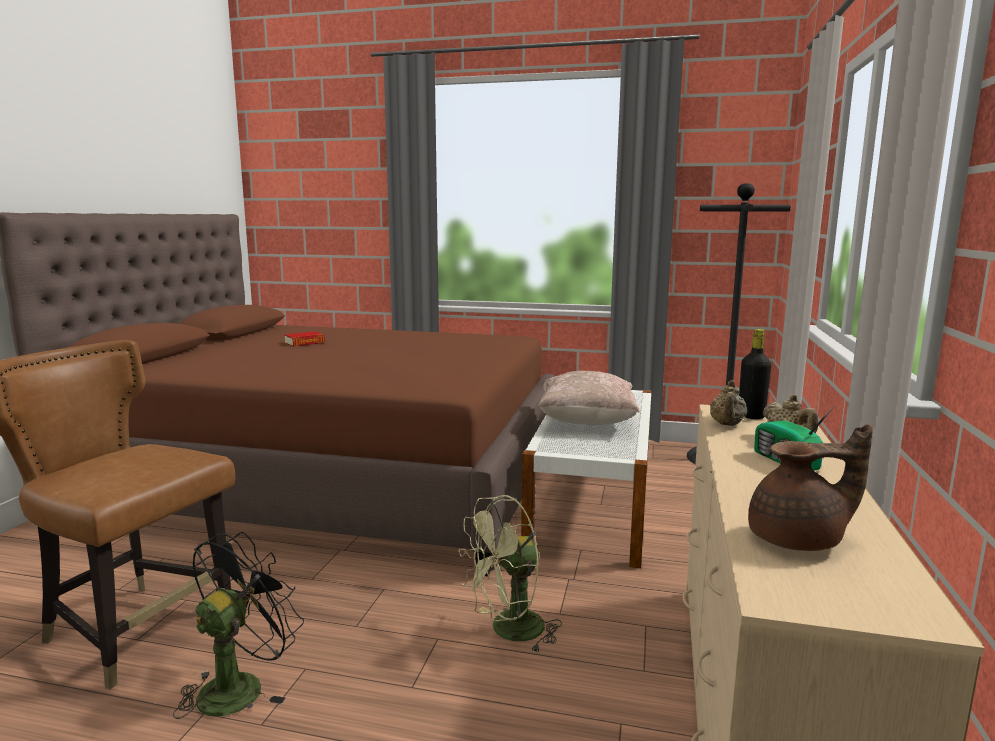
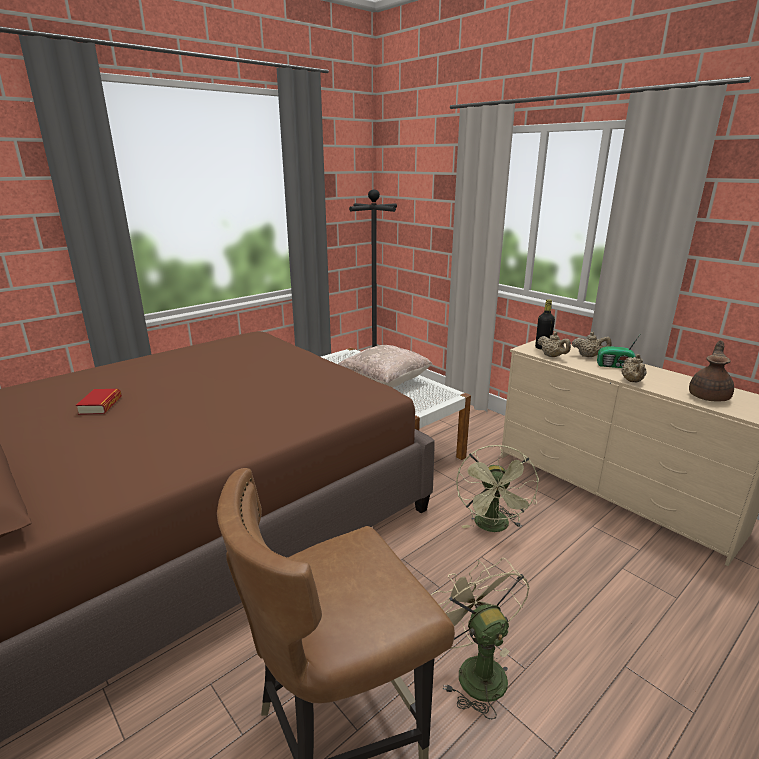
camera: 55 degrees left, 10 degrees up
(240, 686) = (474, 670): black fan -> beige fan
(736, 478) = (632, 381): none -> beige teapot

